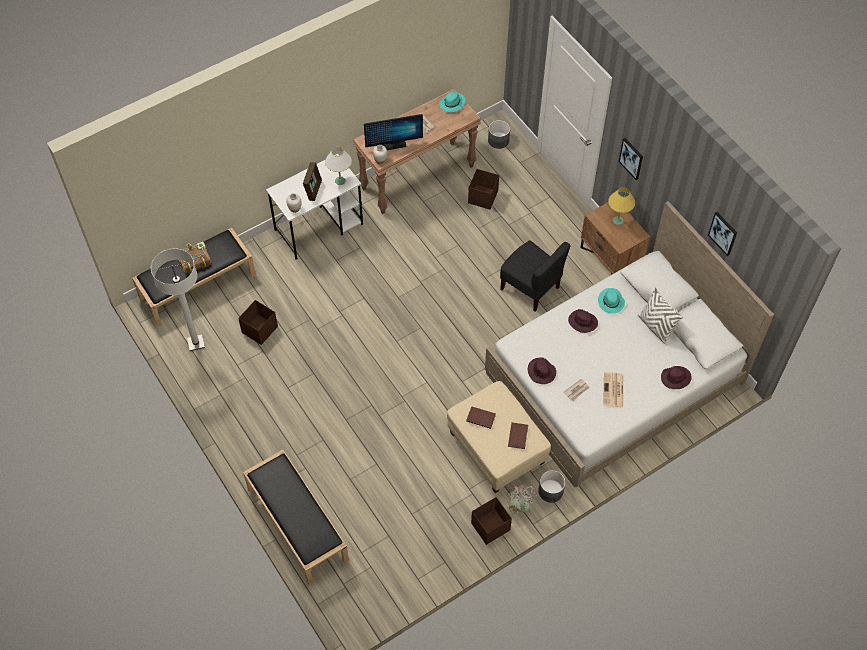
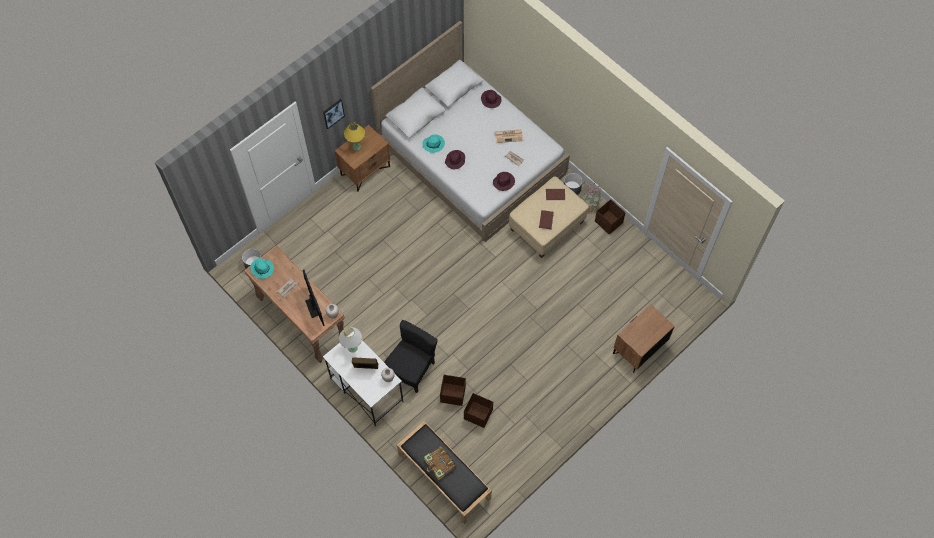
camera: 100 degrees left, 5 degrees up
(196, 343) = (501, 462): white floor lamp -> none
(296, 523) = (639, 349): black bench -> brown nightstand
(483, 197) = (316, 267): brown storage box -> brown storage box (452, 394)
(530, 288) = (402, 221): black chair -> black chair (411, 369)
(656, 327) = (450, 114): white pillow -> none
(723, 233) = (410, 41): picture -> none

